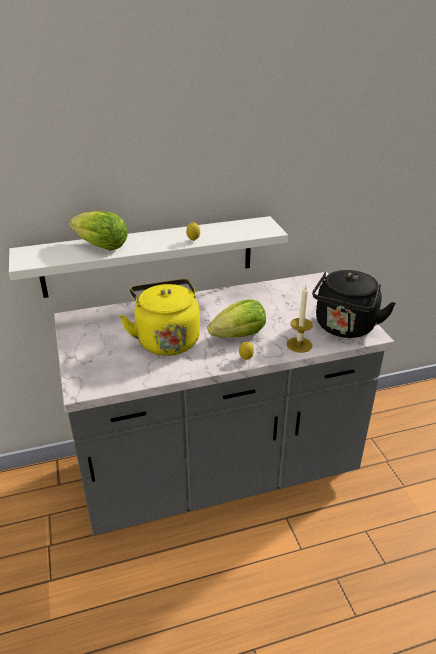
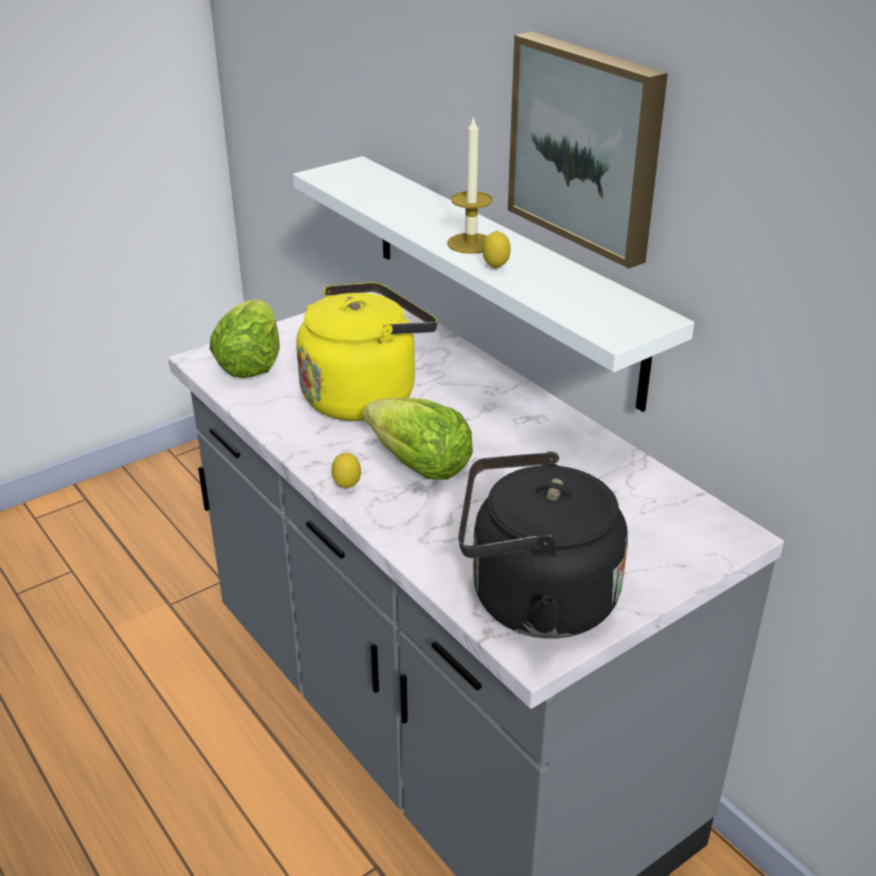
camera: 70 degrees right, 0 degrees up
(101, 247) = (411, 207): lettuce -> lettuce (250, 364)
(201, 168) = (588, 146): none -> picture
(299, 345) = (429, 544): candle -> candle (470, 243)

